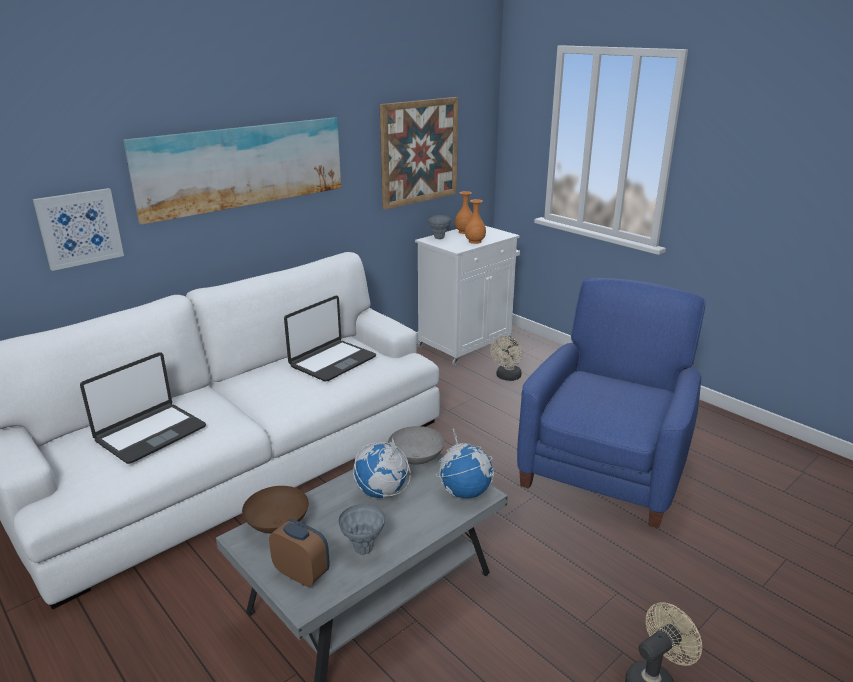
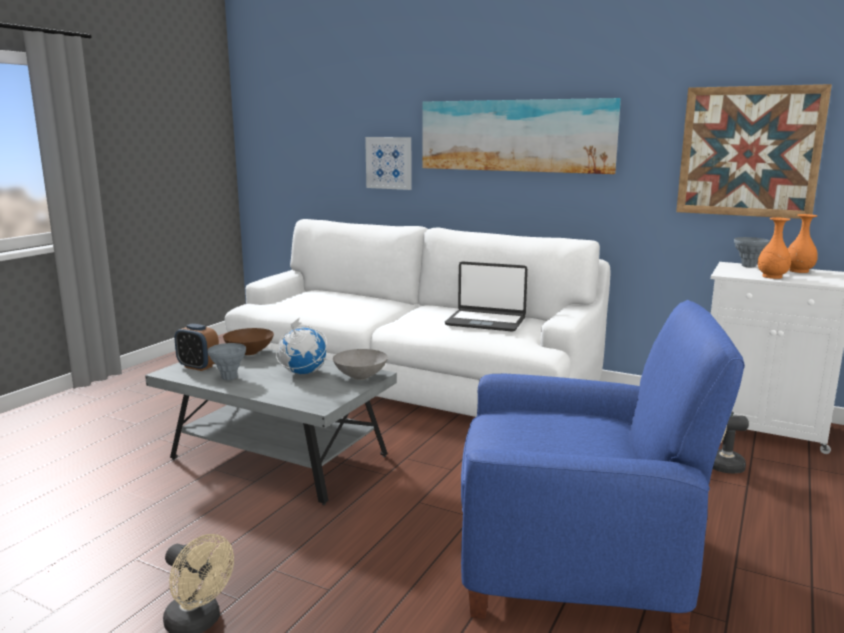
camera: 70 degrees right, 10 degrees down
(150, 433) = (328, 302): laptop -> none
(302, 573) = (198, 367): alarm clock -> alarm clock turned 105 degrees clockwise
(465, 492) = (320, 399): globe -> none

